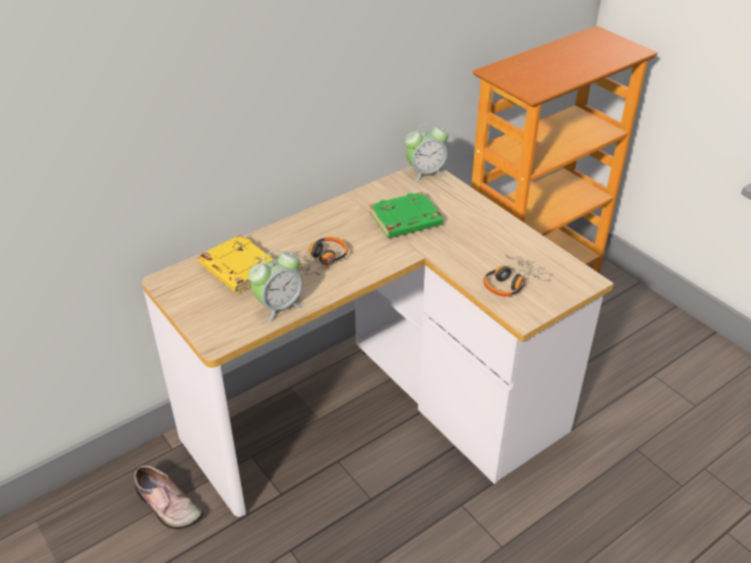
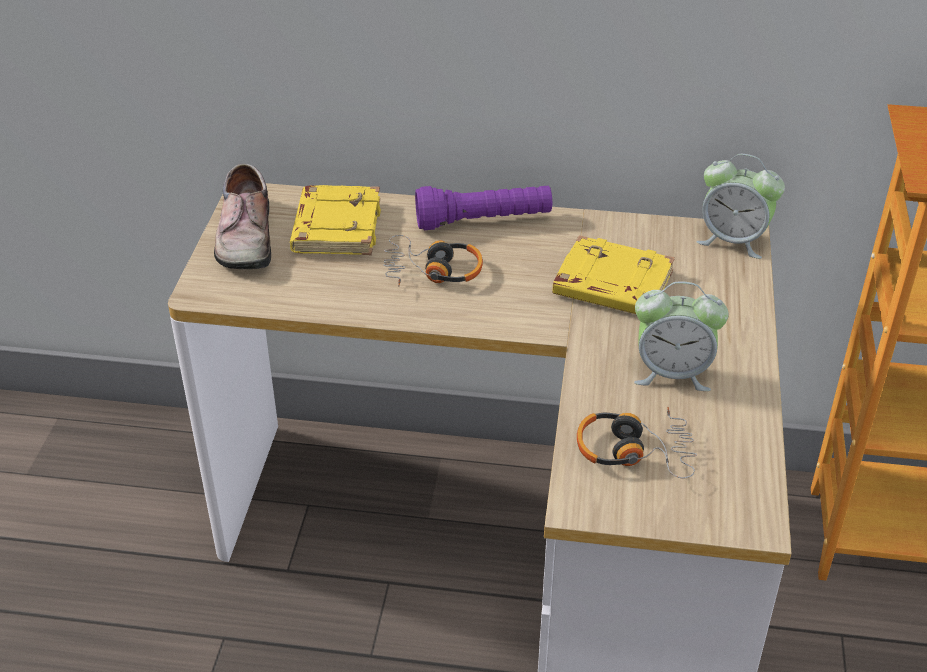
camera: 45 degrees right, 0 degrees up
(166, 505) = (172, 492): shoe -> shoe (243, 237)
(279, 306) = (315, 295): alarm clock -> alarm clock (672, 373)
(307, 224) = (483, 221): none -> purple flashlight
(405, 221) = (610, 285): green book -> yellow book

